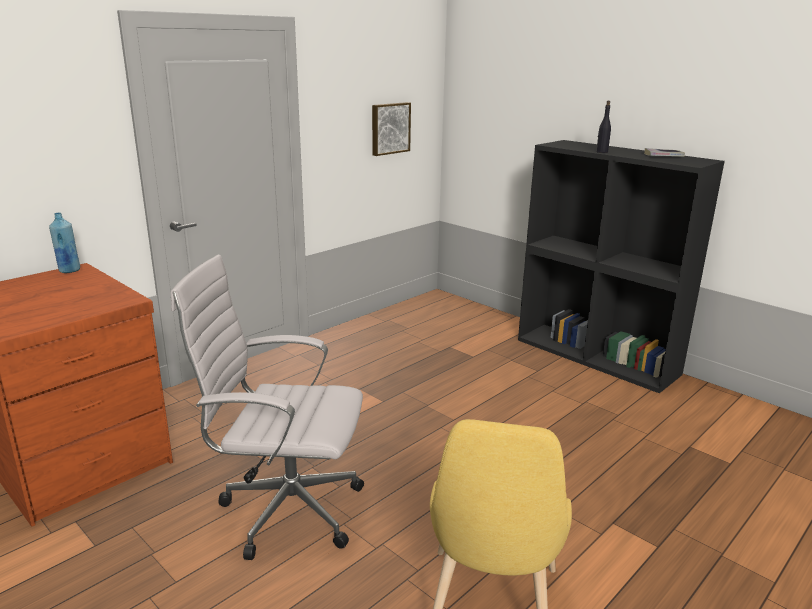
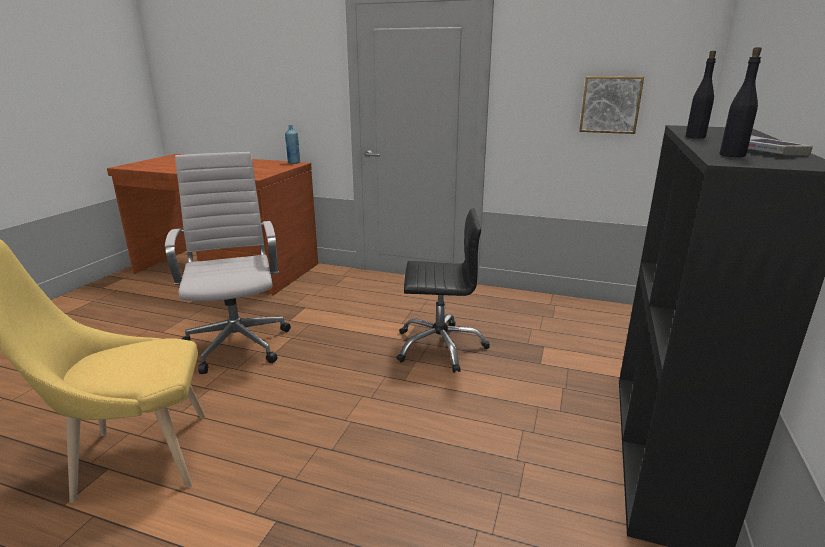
camera: 65 degrees right, 0 degrees up
(411, 388) = (440, 346): none -> black office chair
(673, 160) = (732, 155): none -> black bottle

